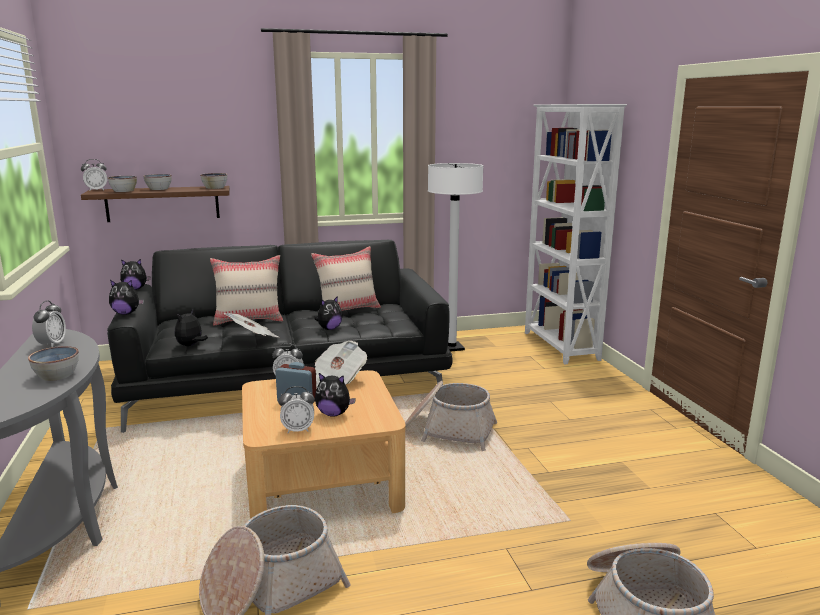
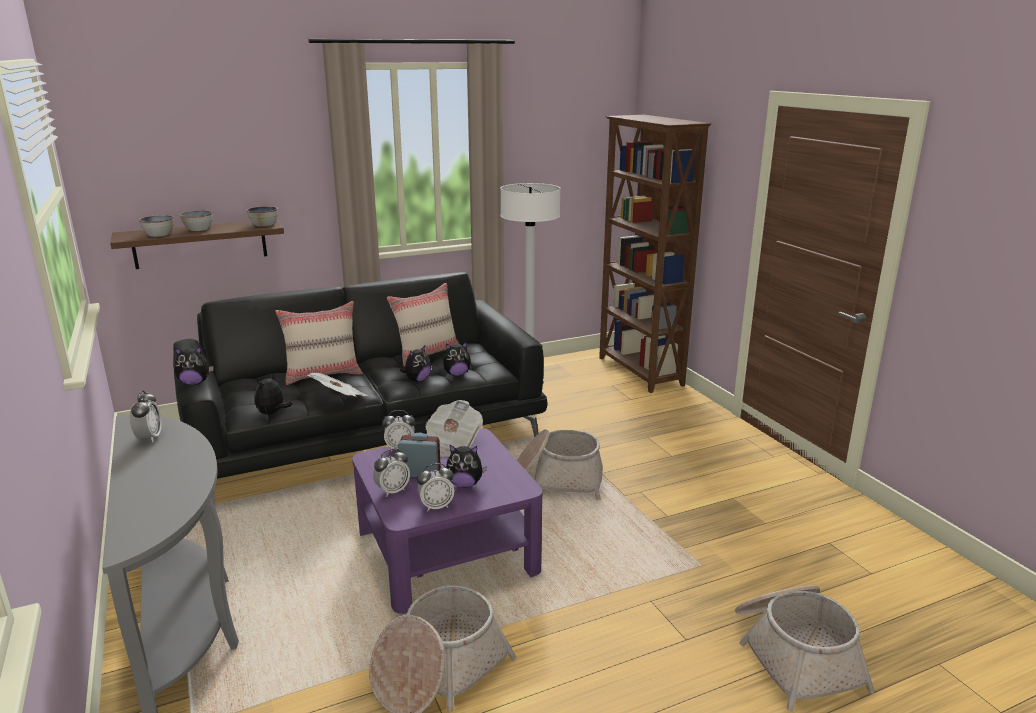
camera: 10 degrees left, 5 degrees up
(56, 376) = (183, 479): bowl -> none
(96, 190) = (123, 234): alarm clock -> alarm clock (392, 491)
(135, 289) = (184, 347): plush toy -> plush toy (457, 374)
(322, 481) = (447, 549): beige coffee table -> purple coffee table
(560, 346) = (639, 372): white bookcase -> brown bookcase

